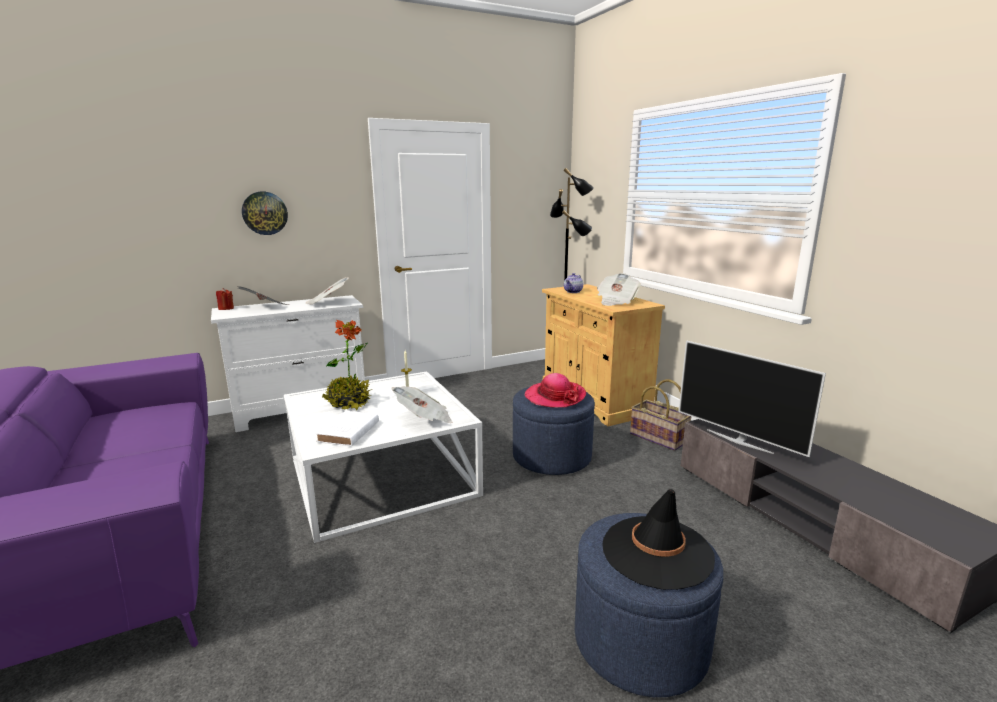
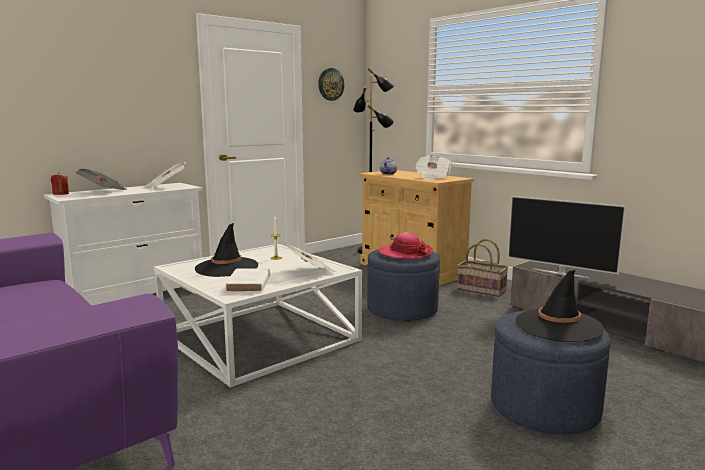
camera: 15 degrees left, 5 degrees down
(265, 213) = (99, 99): wall clock -> wall clock (330, 84)
(348, 403) = (227, 267): potted plant -> black hat

